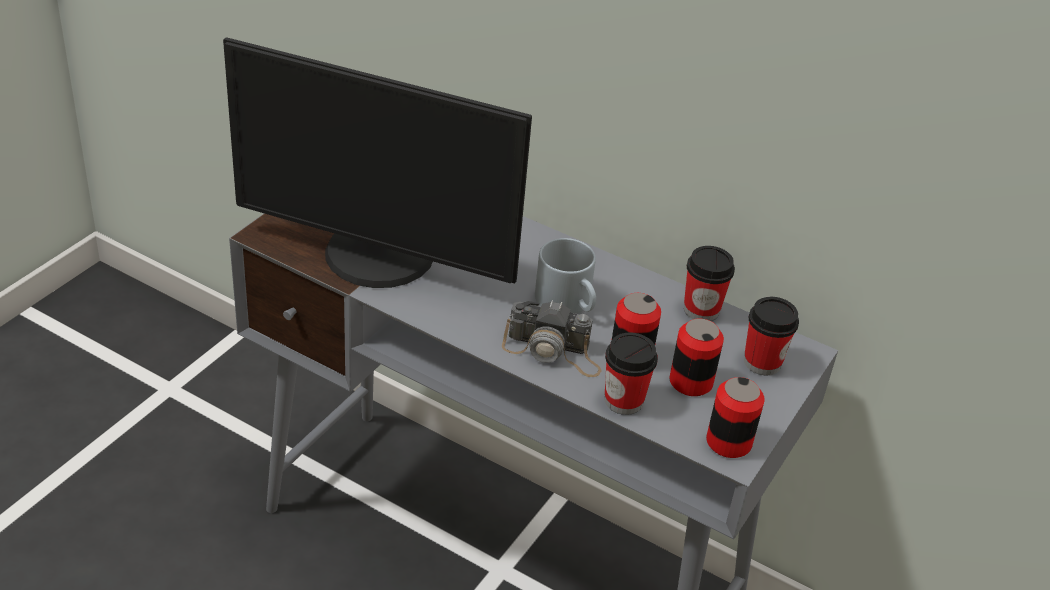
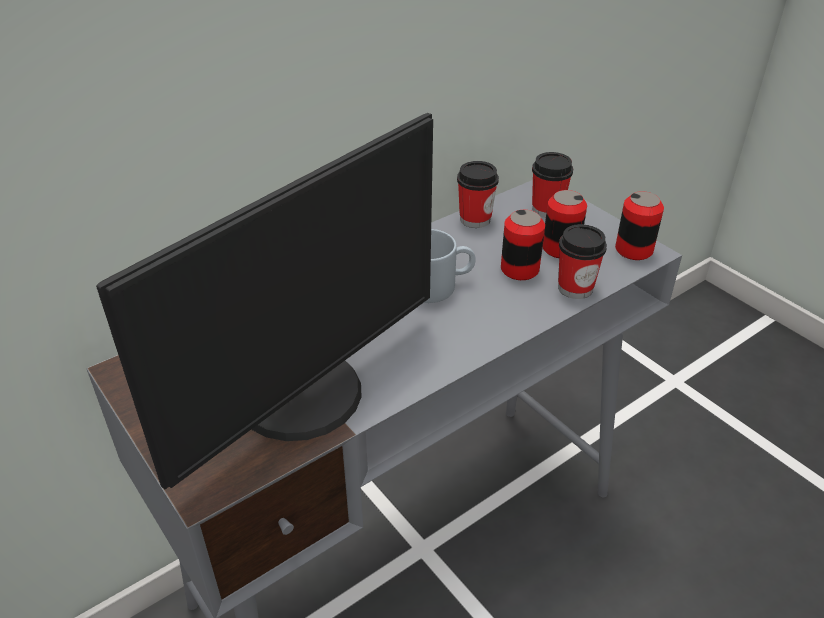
camera: 65 degrees left, 0 degrees up
(553, 352) = (501, 311): camera -> none

